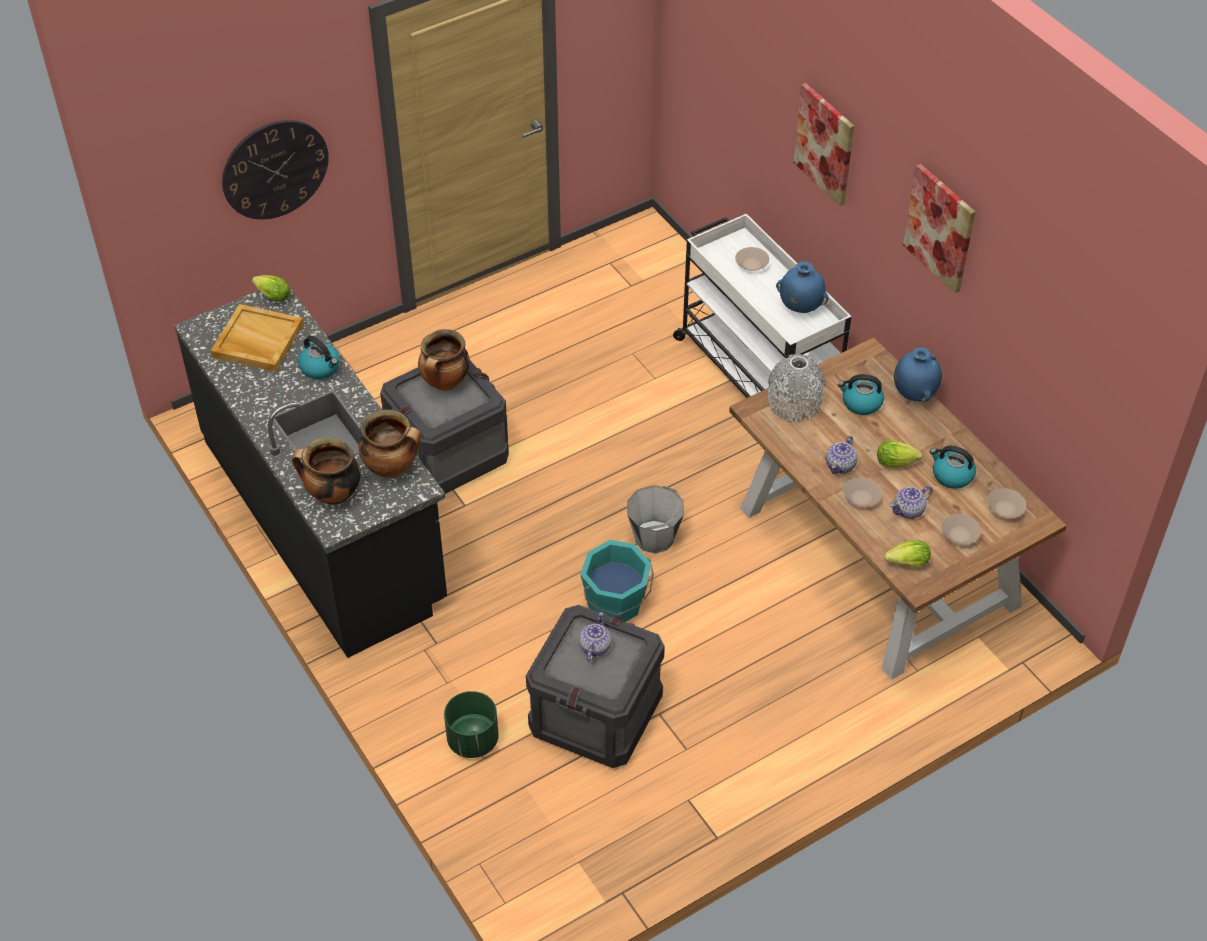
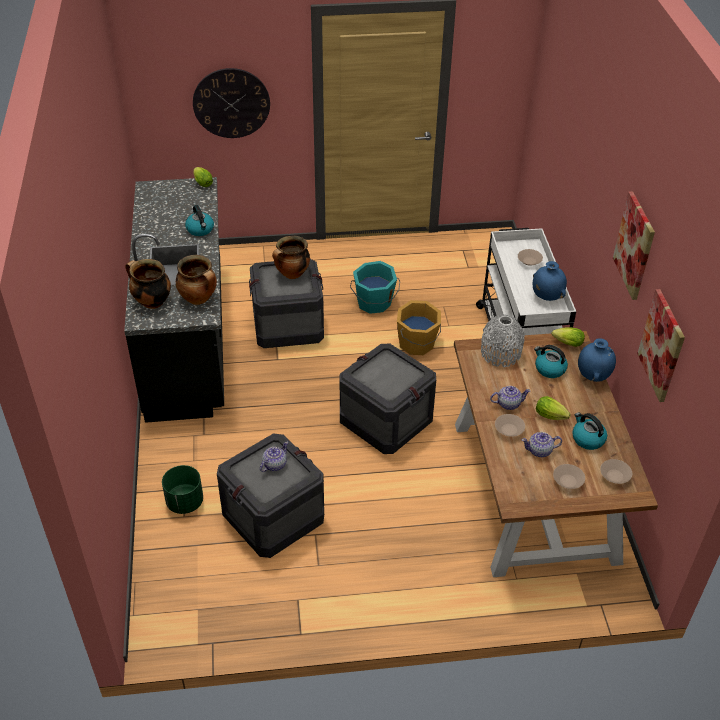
camera: 25 degrees right, 5 degrees down
(257, 341) = (175, 204): beige tray -> none
(616, 604) = (333, 453): turquoise bucket -> turquoise bucket (374, 303)
(630, 417) = (417, 344): none -> orange bucket
(654, 538) = (385, 422): grey bucket -> crate
(825, 143) = (589, 176): picture -> picture (662, 345)
(840, 465) = (508, 404): teapot -> teapot turned 150 degrees counterclockwise
(905, 563) = (513, 485): lettuce -> lettuce (566, 343)

